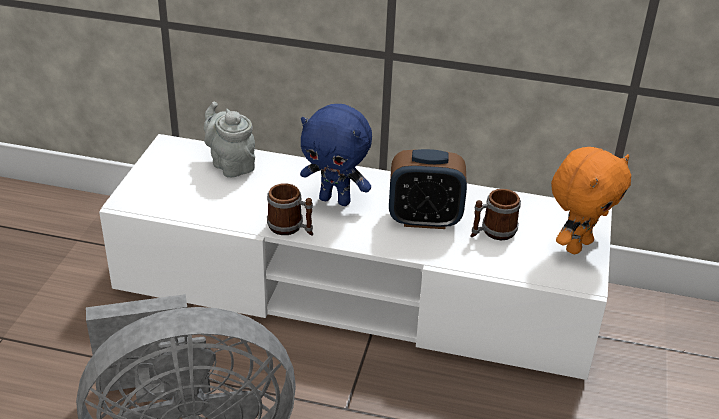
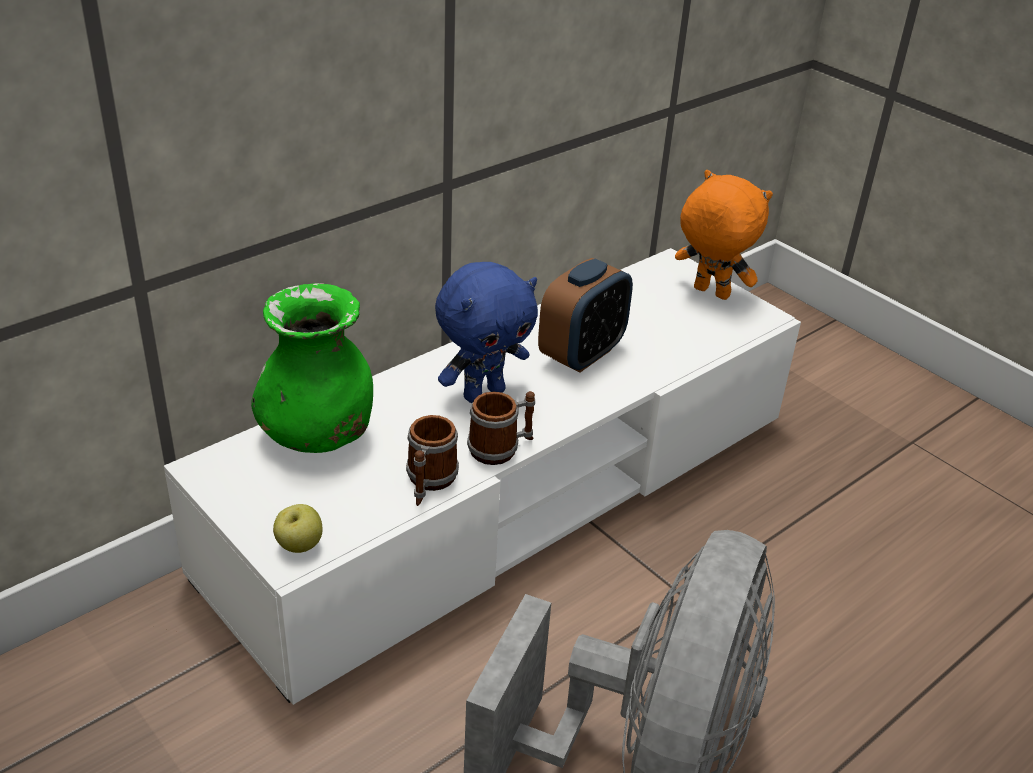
camera: 55 degrees left, 0 degrees up
(139, 199) = (299, 546): none -> apple
(231, 164) = (318, 436): grey teapot -> green vase
(492, 232) = (645, 326): mug -> mug (429, 482)
(577, 245) = (709, 293): orange plush toy -> orange plush toy turned 45 degrees counterclockwise

